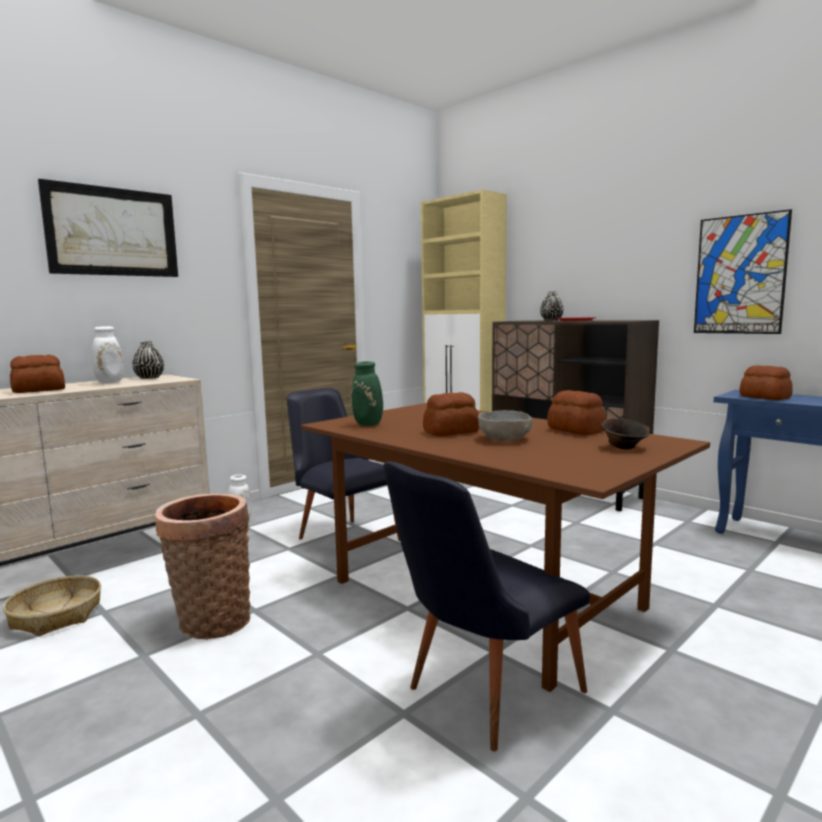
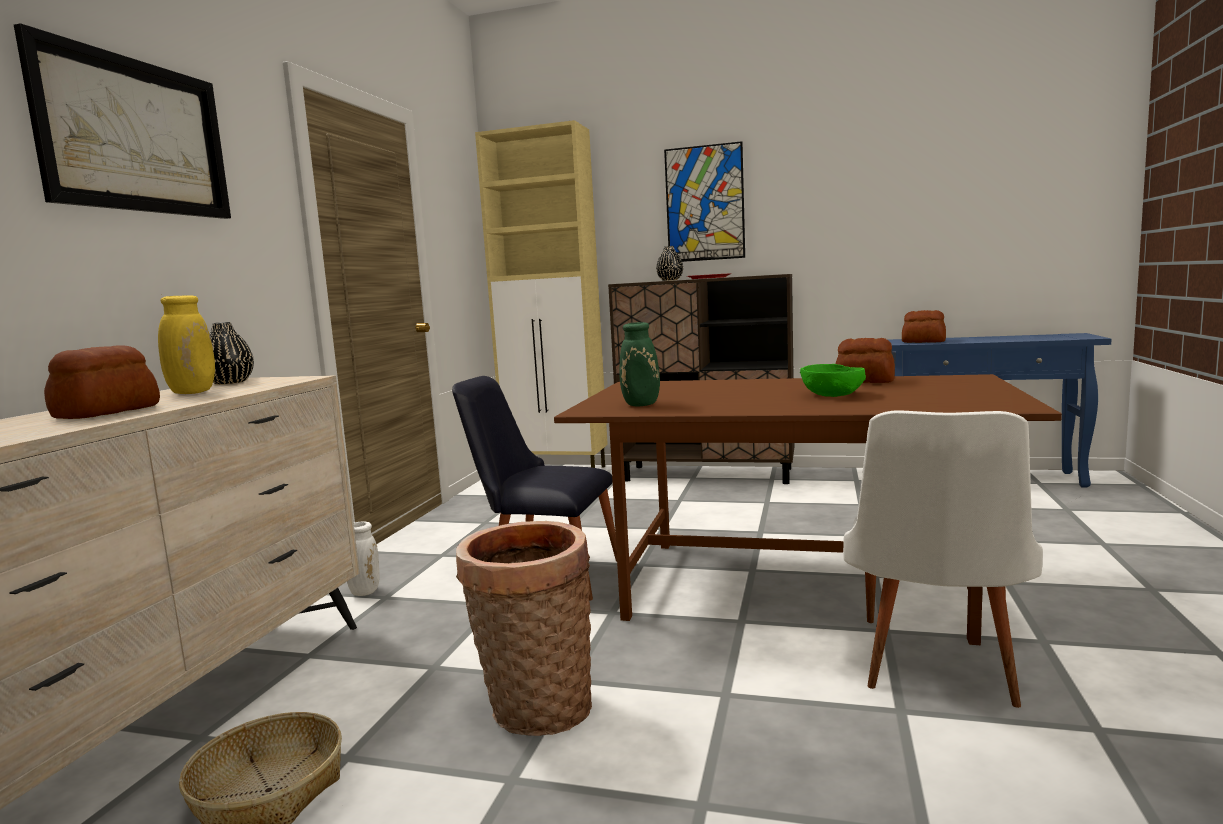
camera: 30 degrees left, 0 degrees up
(111, 382) = (193, 392): white vase -> yellow vase
(452, 432) = (759, 398): bread -> none
(481, 694) = (935, 668): black chair -> white chair
(505, 439) = (833, 395): grey bowl -> green bowl
(624, 448) = (954, 386): brown bowl -> none
(740, 275) = (871, 223): picture -> picture (704, 203)

